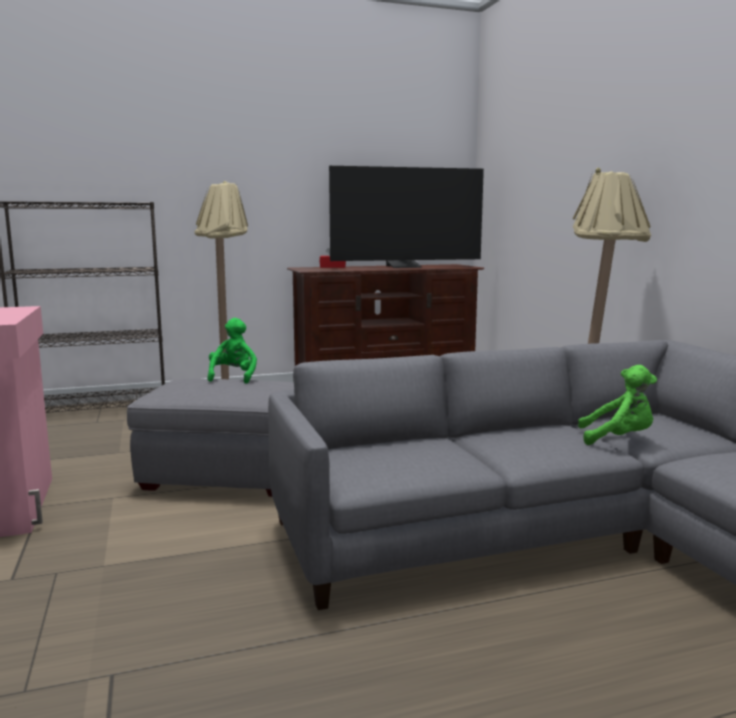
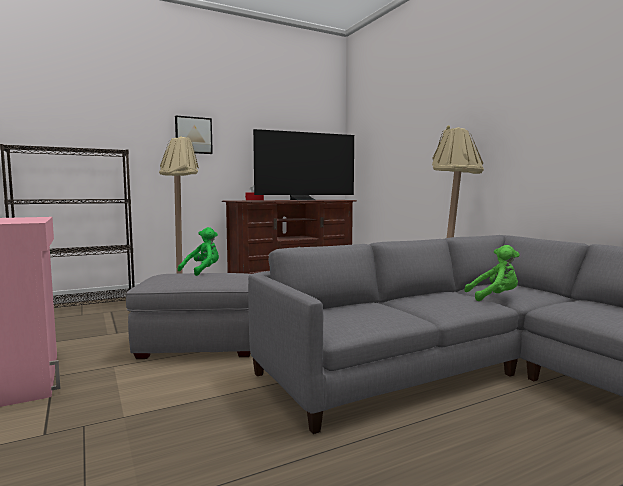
camera: 10 degrees left, 5 degrees down
(233, 377) = (202, 271): green plush toy -> green plush toy turned 45 degrees clockwise
(247, 175) = (193, 135): none -> picture

